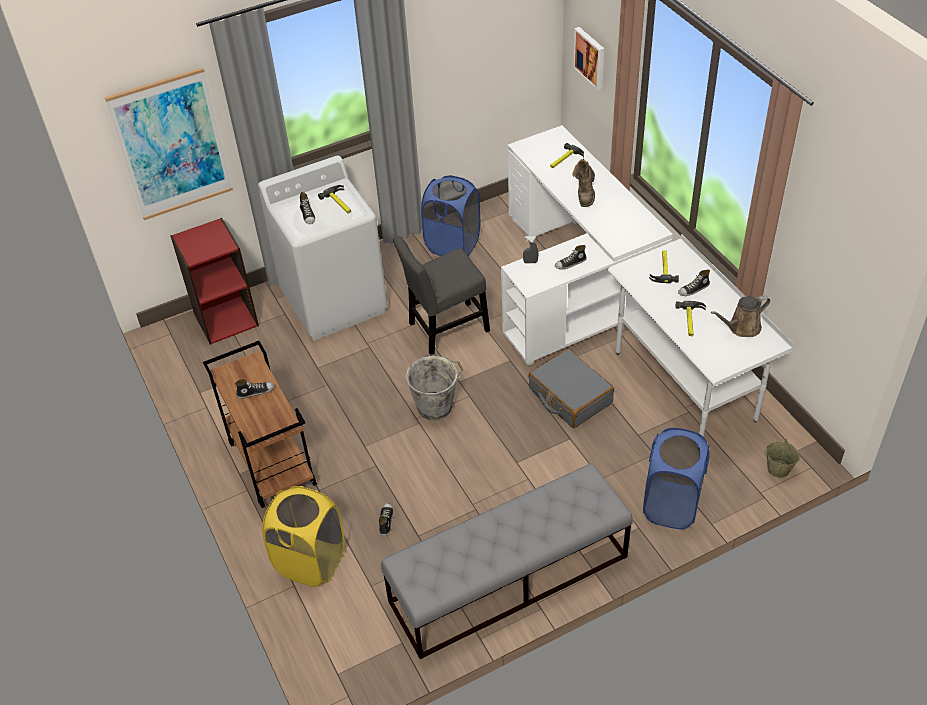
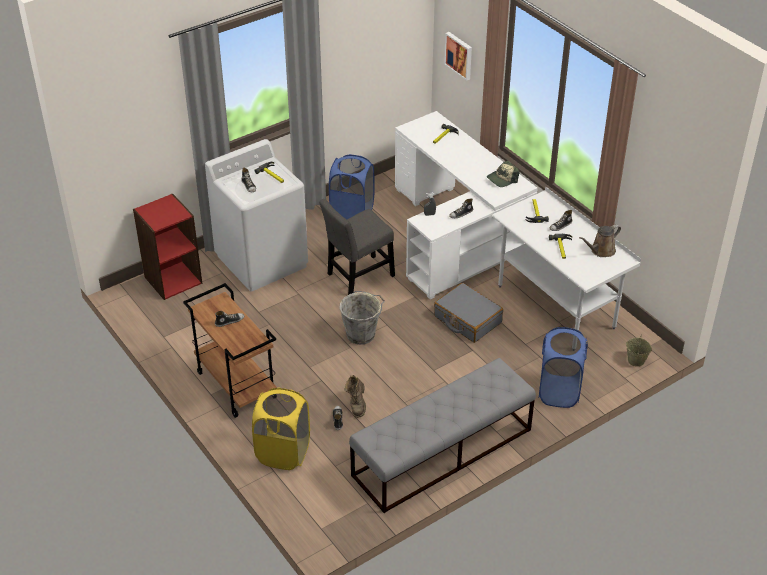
camera: 10 degrees left, 5 degrees down
(171, 145) = (139, 133): picture -> none
(585, 195) = (464, 162): brown boot -> brown boot (357, 404)
(629, 220) = (502, 179): none -> cap

